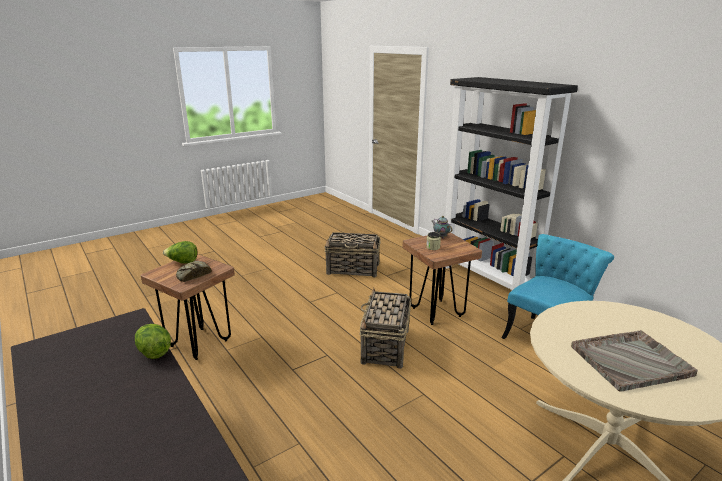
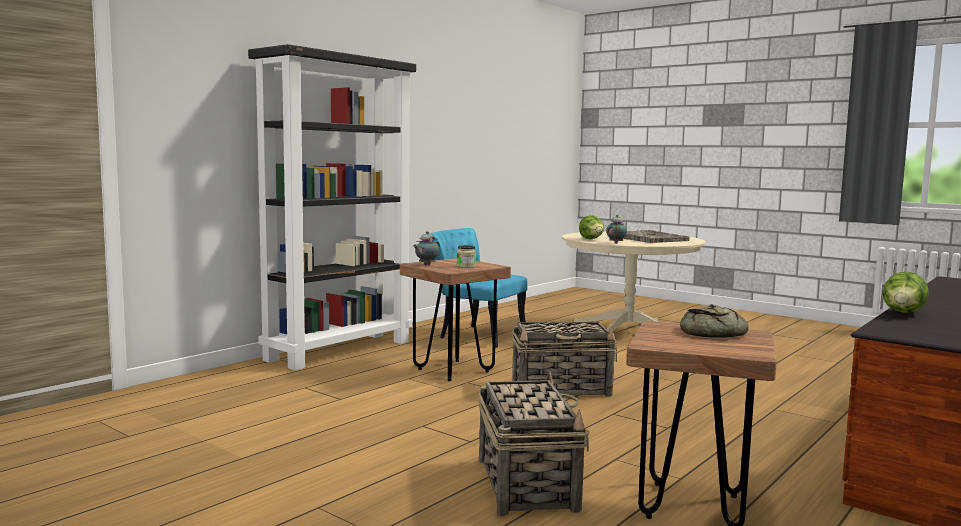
camera: 105 degrees left, 15 degrees down
(182, 262) = (680, 345): lettuce -> lettuce (592, 239)
(353, 269) = (316, 422): basket -> basket (526, 483)
(551, 320) = (616, 243): none -> teapot

